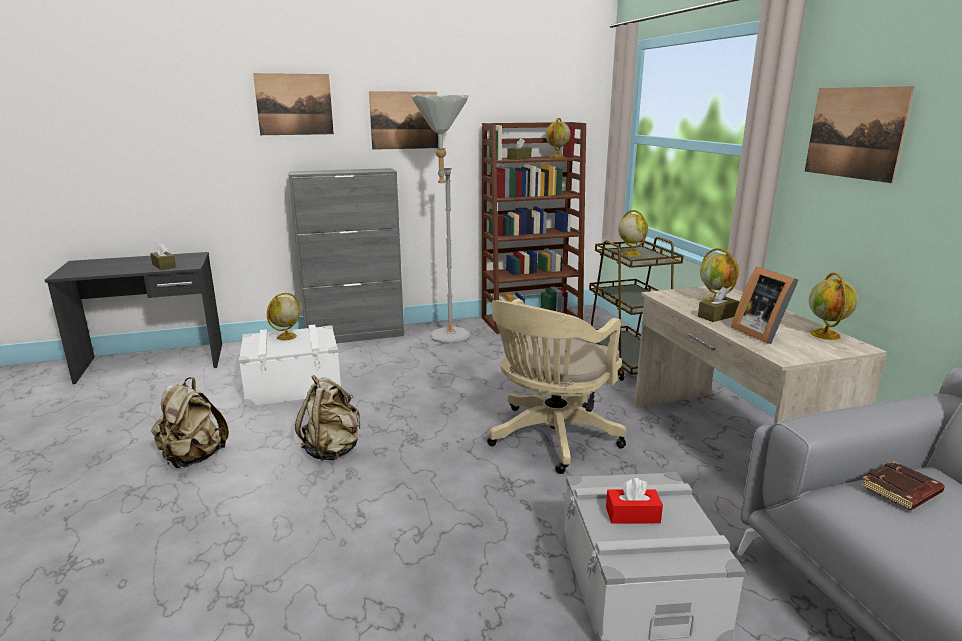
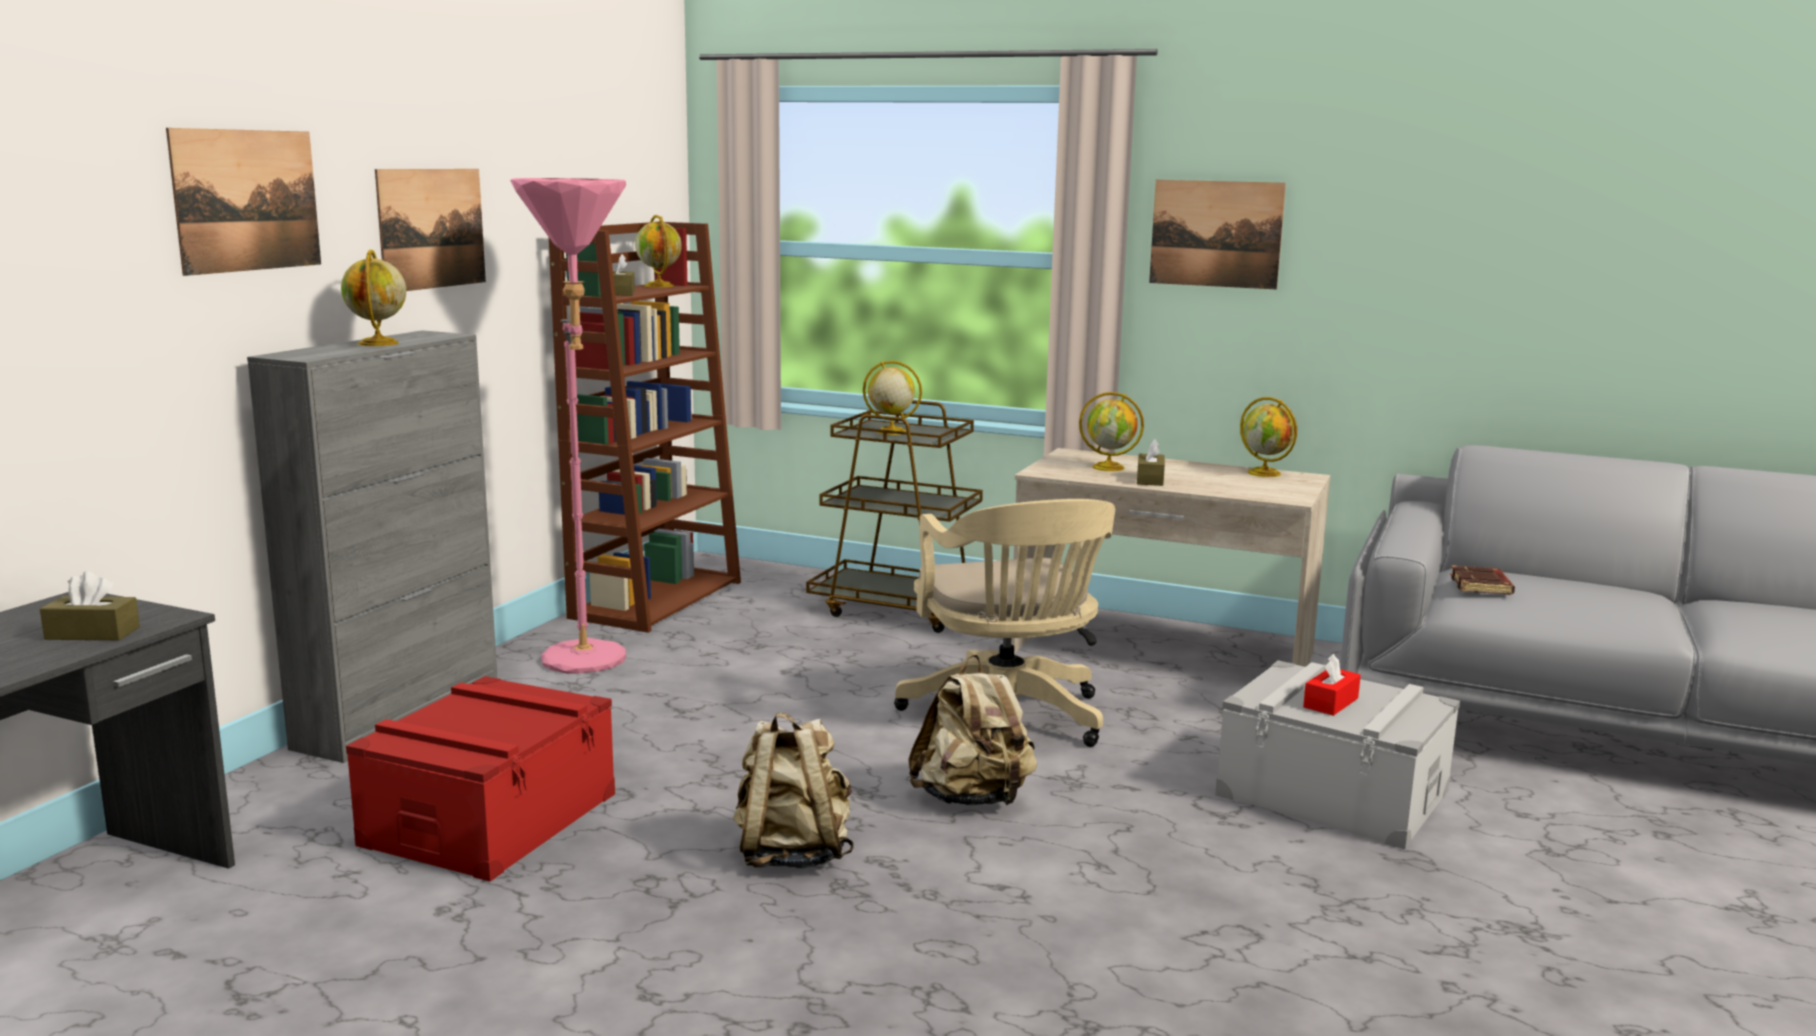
camera: 50 degrees left, 5 degrees down
(193, 458) = (604, 973): beige backpack -> beige backpack (973, 799)
(286, 337) = (457, 718): globe -> globe (378, 344)
(293, 385) = (490, 818): white storage box -> red storage box
(446, 340) = (588, 665): grey floor lamp -> pink floor lamp
(761, 333) = (1223, 485): picture frame -> none

